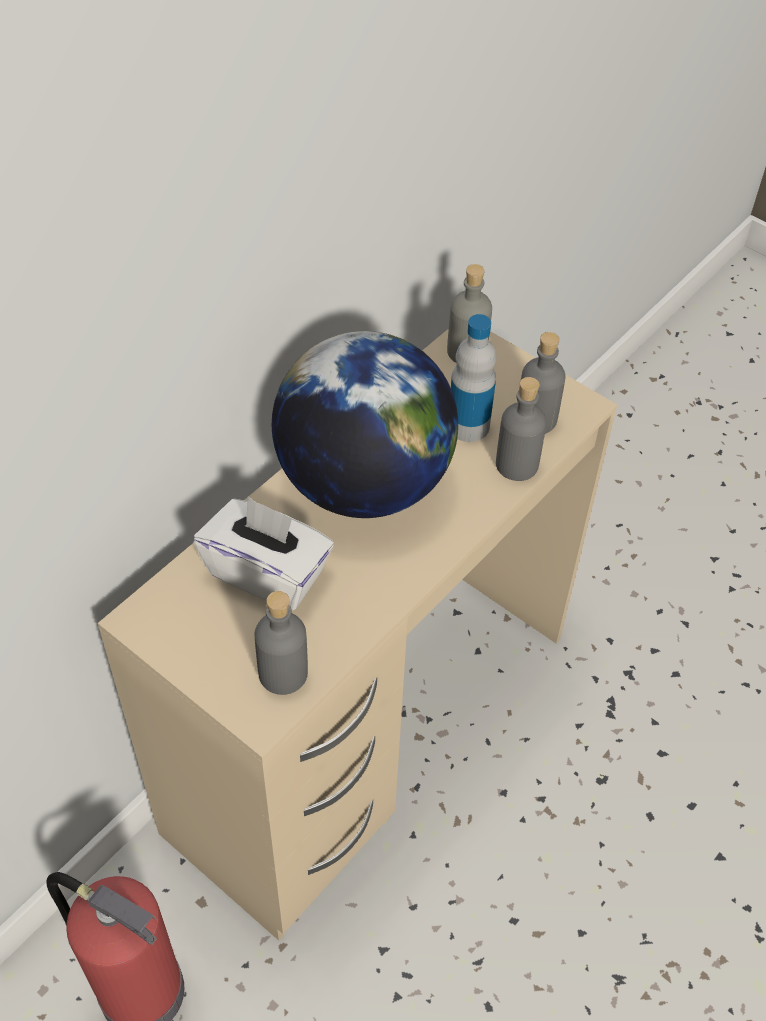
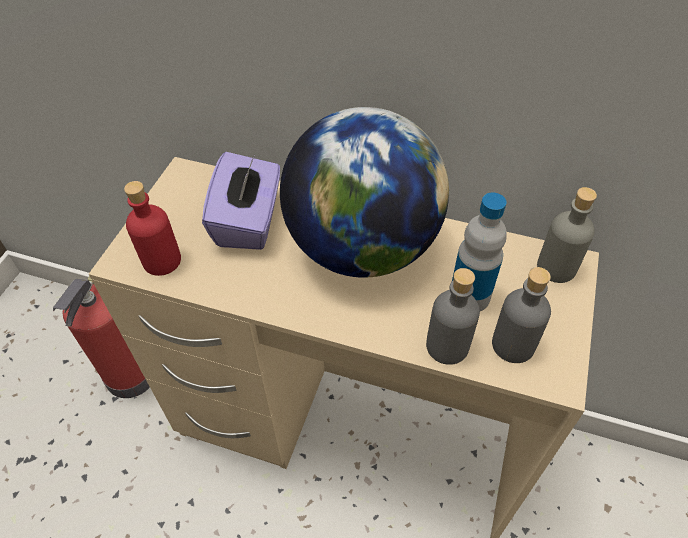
camera: 70 degrees right, 0 degrees up
(267, 573) = (249, 222): white tissue box -> purple tissue box
(283, 674) = (162, 261): grey bottle -> red bottle

